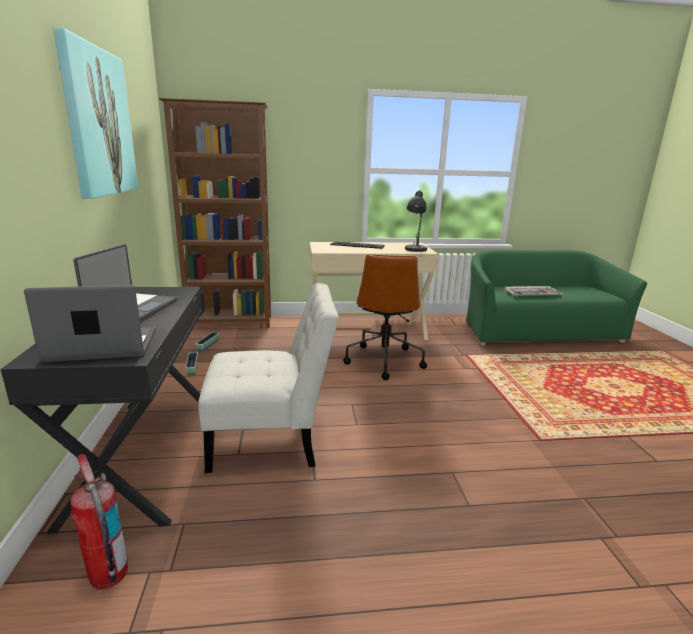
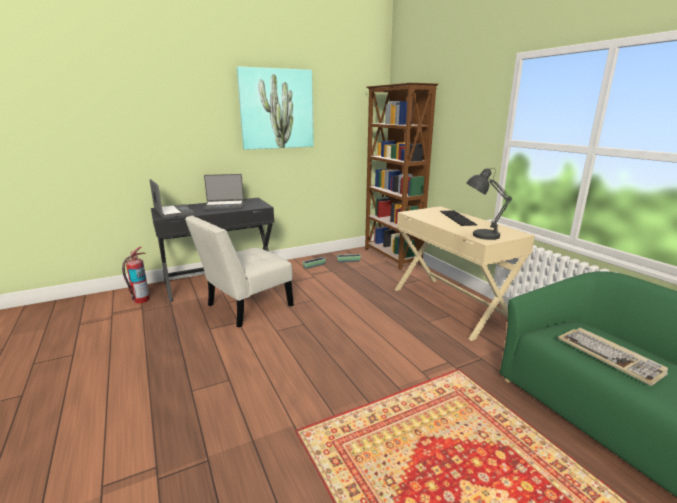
camera: 70 degrees right, 0 degrees up
(271, 439) = (245, 307): white chair -> white chair turned 75 degrees clockwise
(384, 360) = (391, 324): brown office chair -> none

